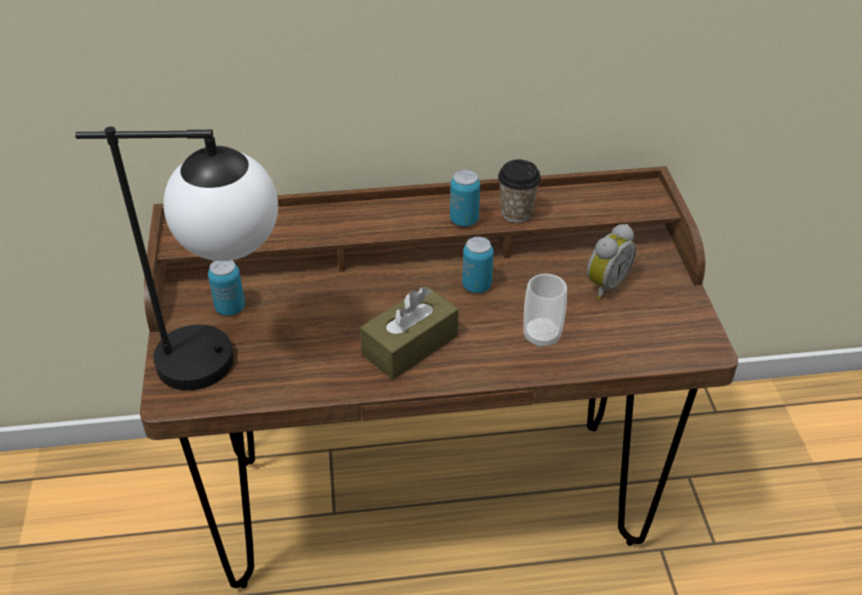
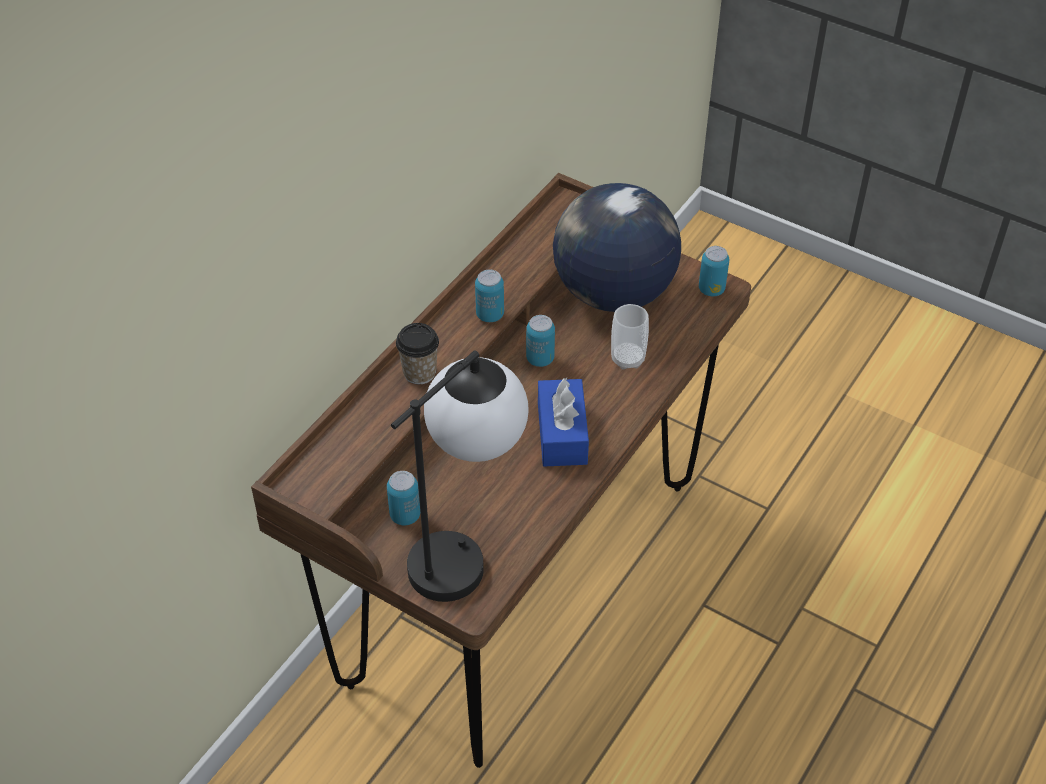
camera: 50 degrees left, 5 degrees up
(410, 345) = (562, 434): brown tissue box -> blue tissue box
(516, 213) = (514, 282): cup -> cup (419, 372)
(604, 284) = (613, 293): alarm clock -> globe
(693, 341) = (711, 289): none -> can

